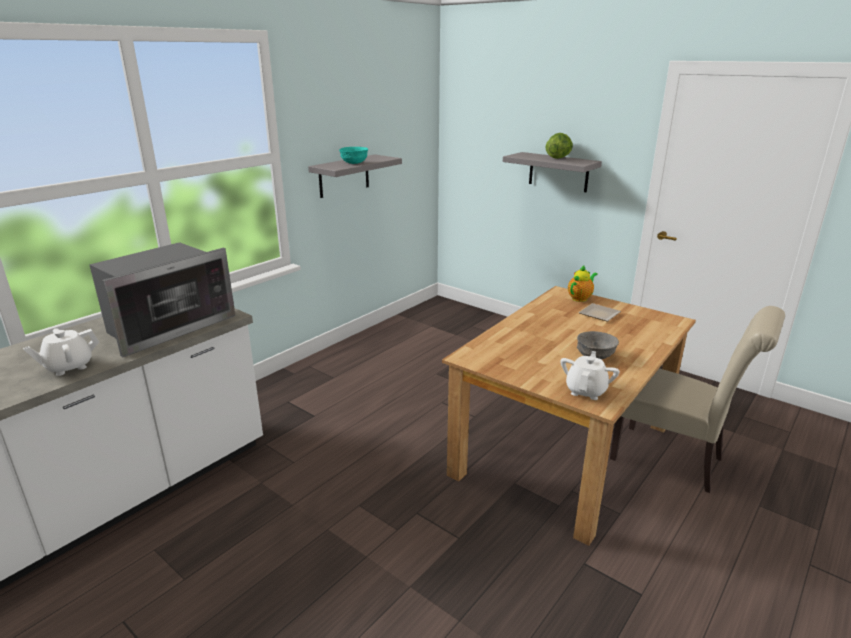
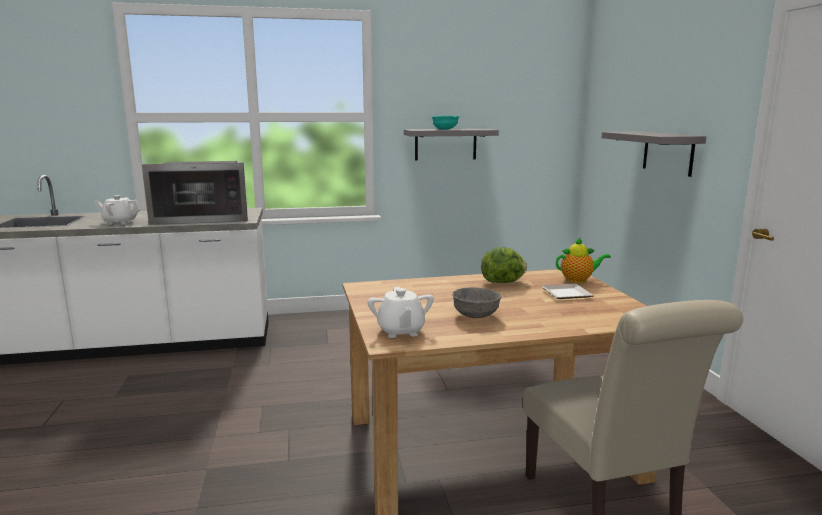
camera: 40 degrees right, 10 degrees down
(558, 158) = (659, 133): lettuce -> lettuce (503, 282)
(586, 391) = (400, 331): white teapot -> white teapot turned 105 degrees clockwise

